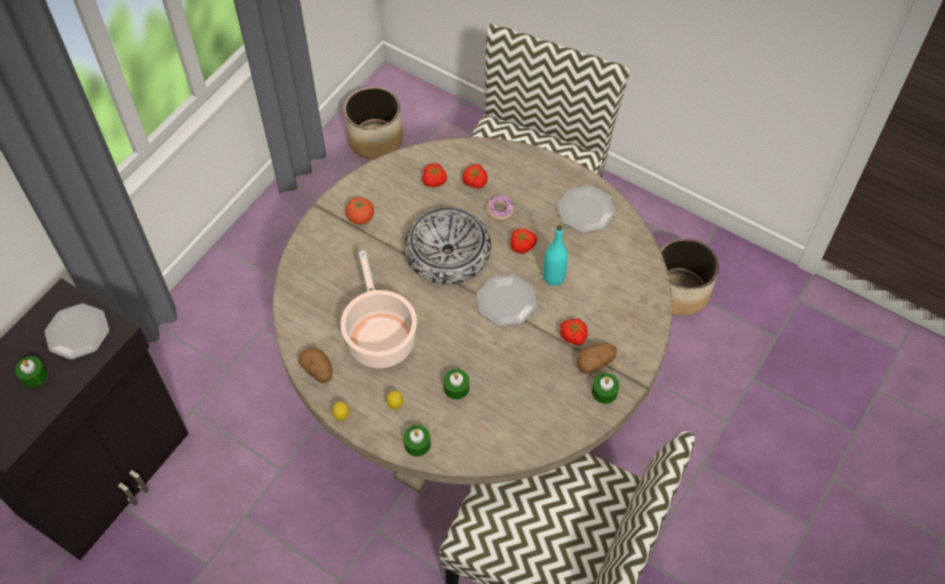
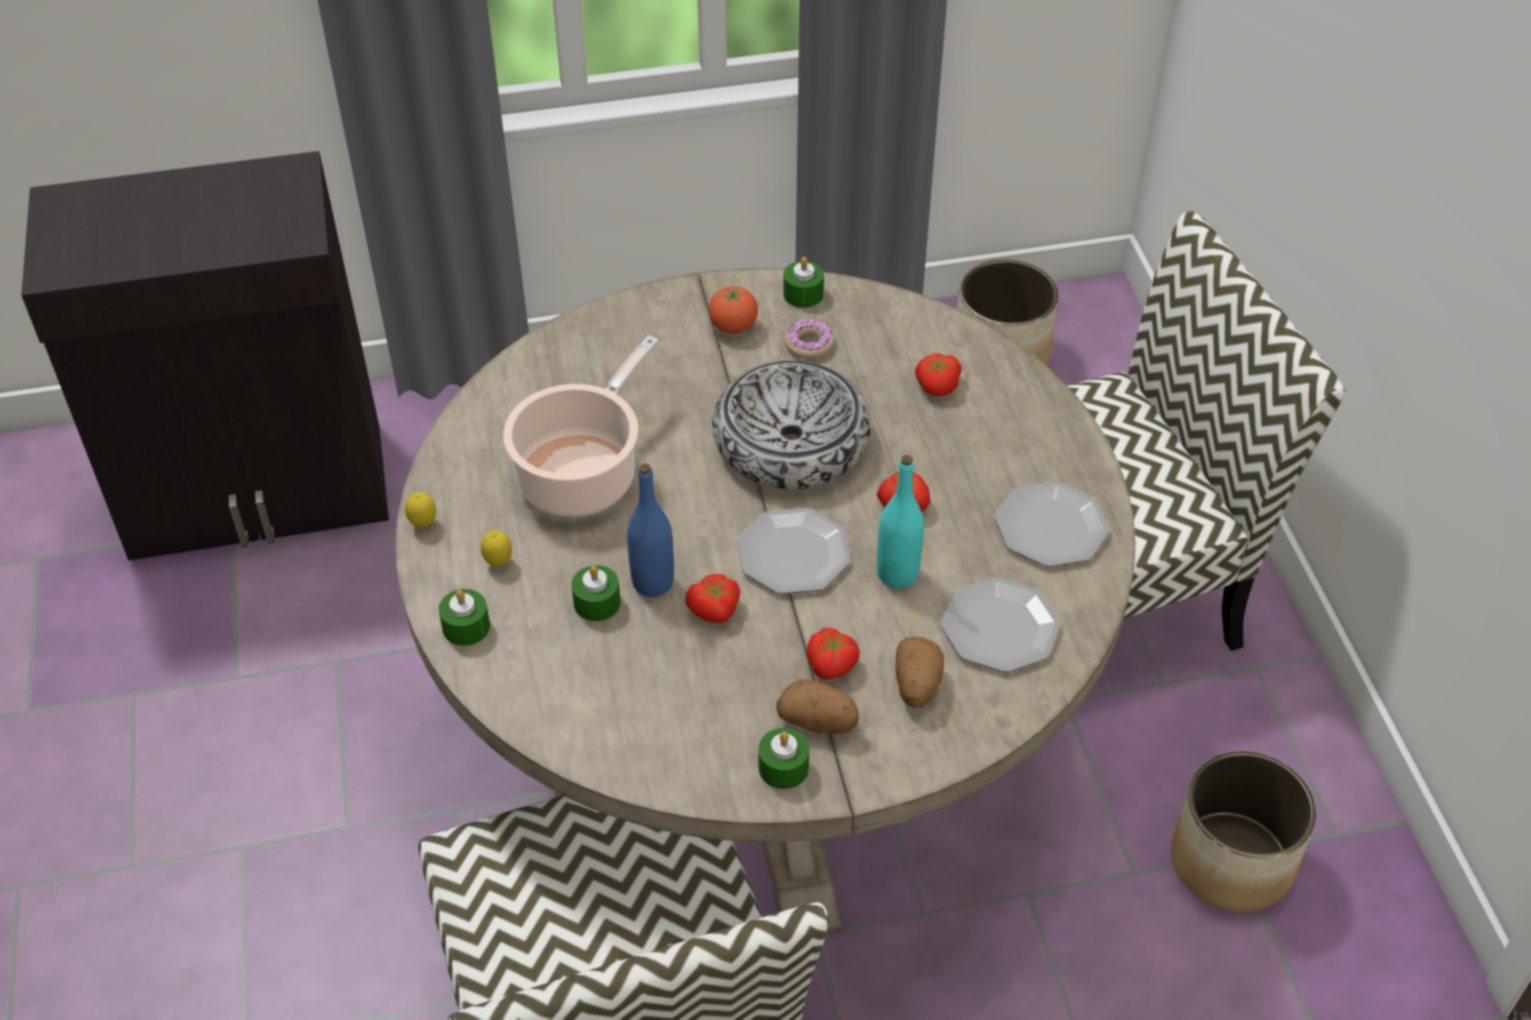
camera: 45 degrees right, 10 degrees down
(34, 375) = (168, 224): green candle -> green candle (803, 294)
(77, 333) = (261, 215): plate -> plate (998, 628)
(318, 371) = (463, 454): potato -> potato (916, 686)
(435, 181) = (884, 349): tomato -> tomato (715, 611)
(467, 360) = (653, 582): none -> blue bottle
(500, 210) = (927, 442): donut -> donut (809, 344)

